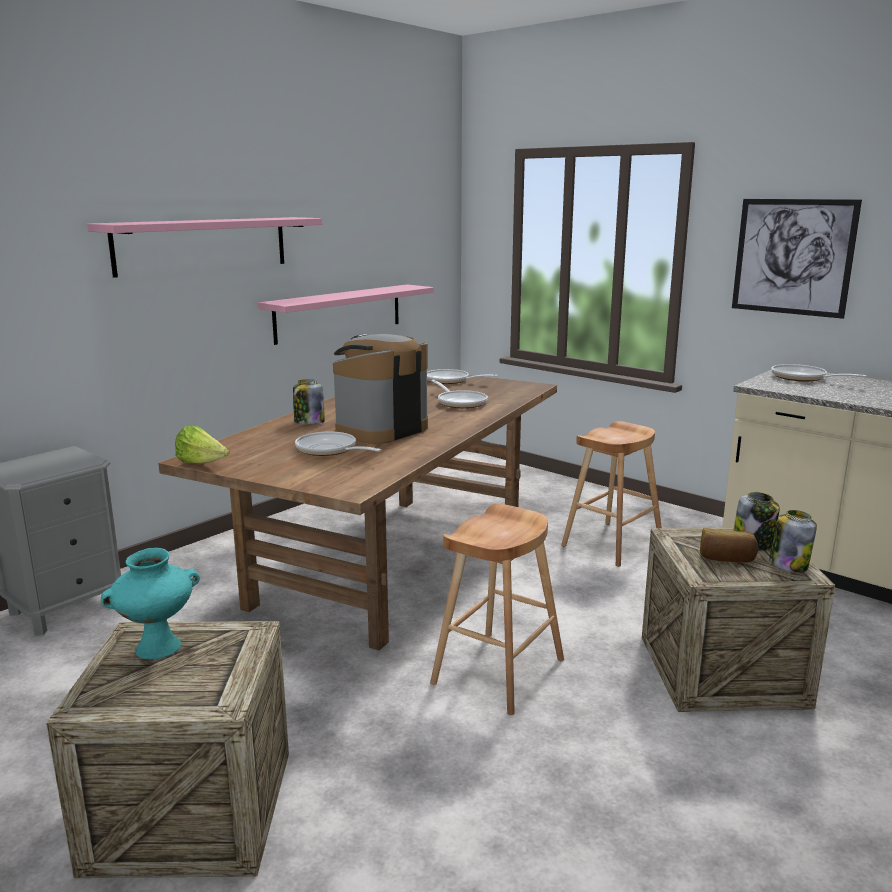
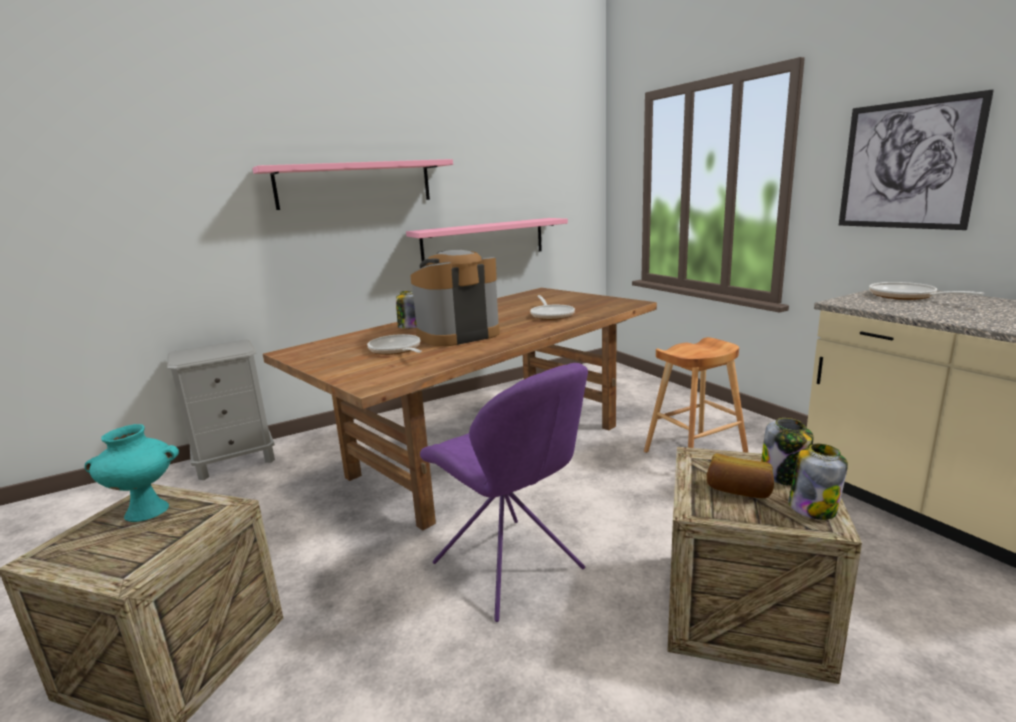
camera: 20 degrees right, 0 degrees up
(202, 464) = (289, 356): lettuce -> none
(450, 381) = (564, 297): frying pan -> none
(498, 671) = (511, 569): brown stool -> purple chair

